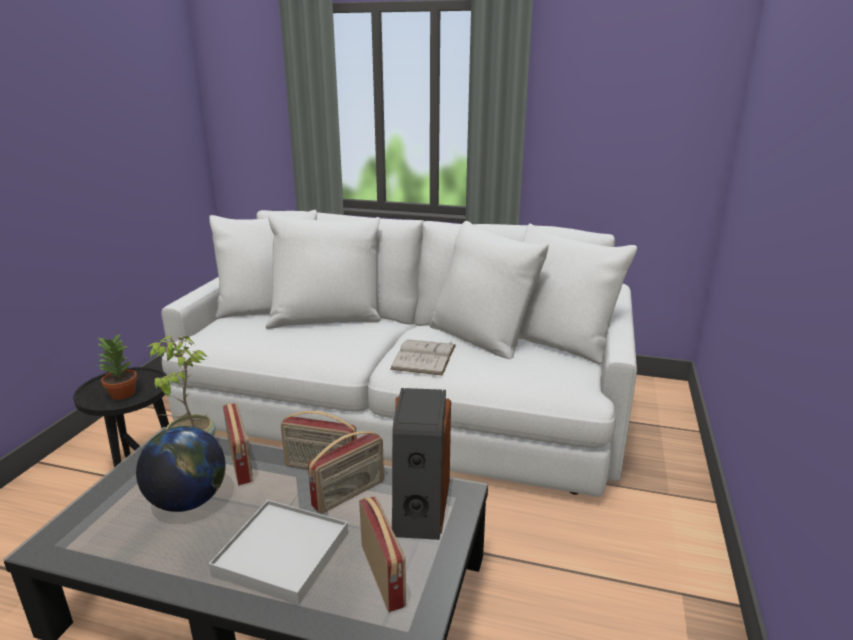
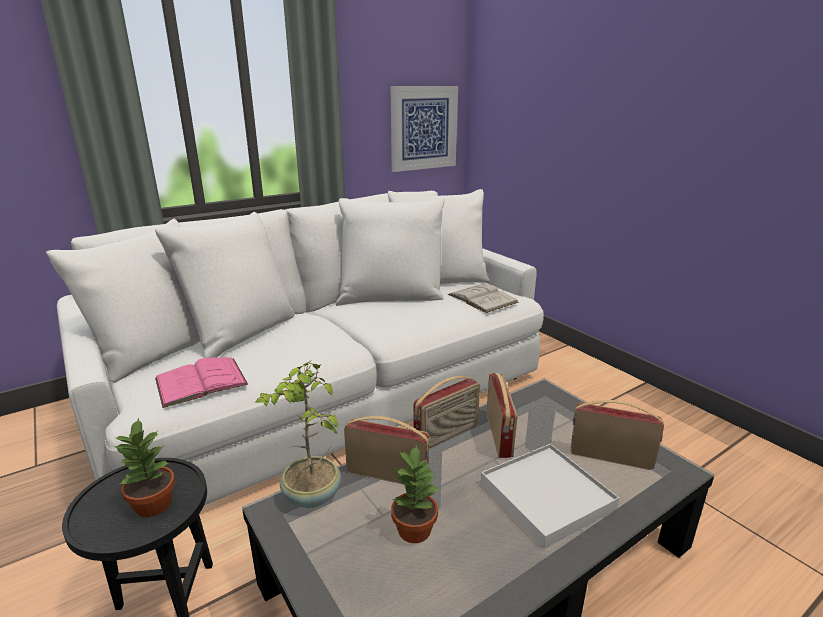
camera: 50 degrees left, 0 degrees up
(188, 501) = (414, 529): globe -> potted plant
(240, 338) = (201, 381): none -> pink book
(420, 506) = (545, 411): speaker -> none
(424, 357) = (393, 321): white book -> white book (482, 298)
(653, 155) = (424, 128): none -> picture

